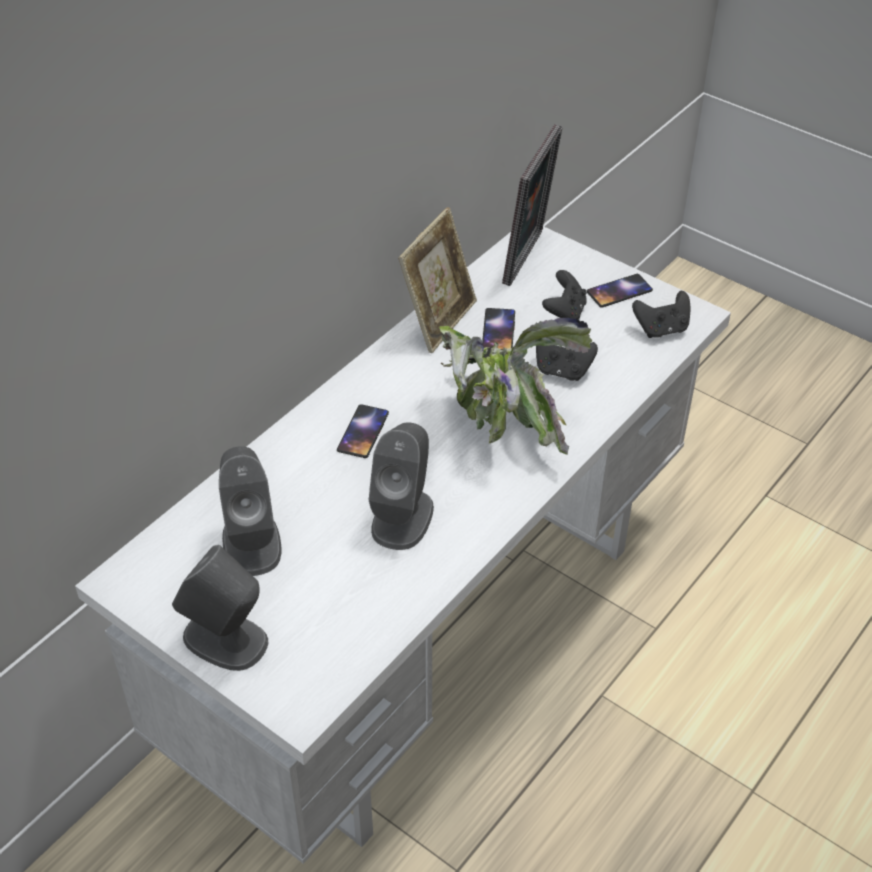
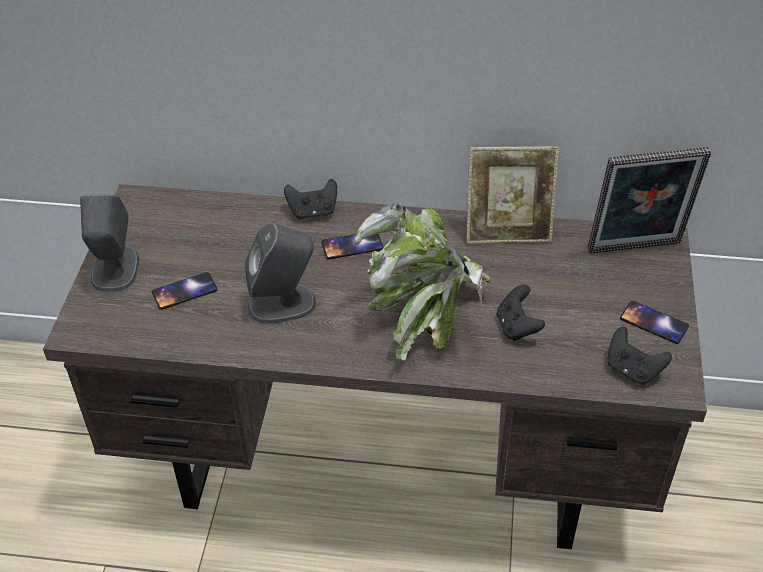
camera: 60 degrees right, 0 degrees up
(251, 542) = (206, 241): grey speaker -> none
(434, 636) = (387, 461): white desk -> brown desk
(498, 331) = (529, 269): phone -> phone (184, 291)
(564, 312) = (590, 299): black game controller -> black game controller (313, 212)

